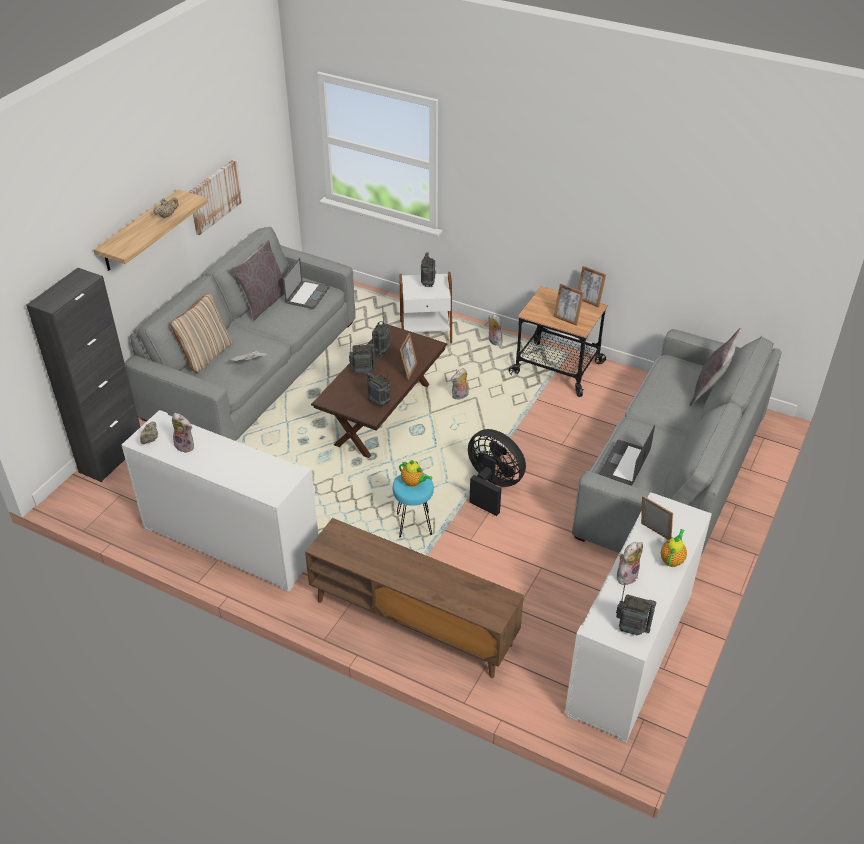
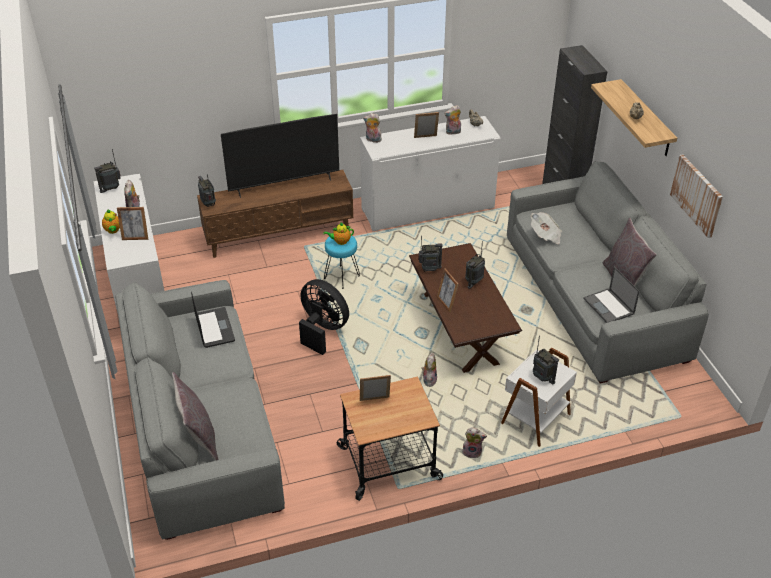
camera: 135 degrees right, 0 degrees up
(206, 355) = (581, 223): beige pillow -> none
(271, 493) = (372, 140): none -> plush toy
(381, 351) = (487, 304): radio -> radio (208, 204)
(391, 575) = (284, 185): none -> television
(492, 487) = (322, 330): black fan -> black fan turned 135 degrees counterclockwise
(589, 301) = (379, 436): picture frame -> picture frame (425, 138)

